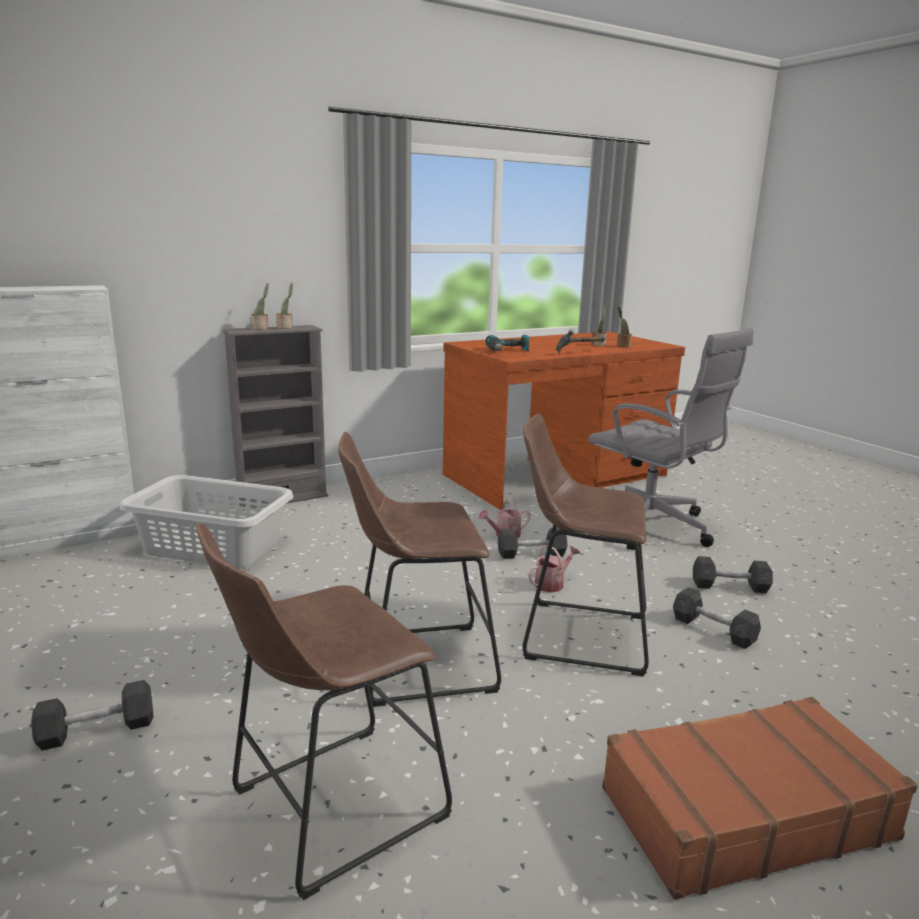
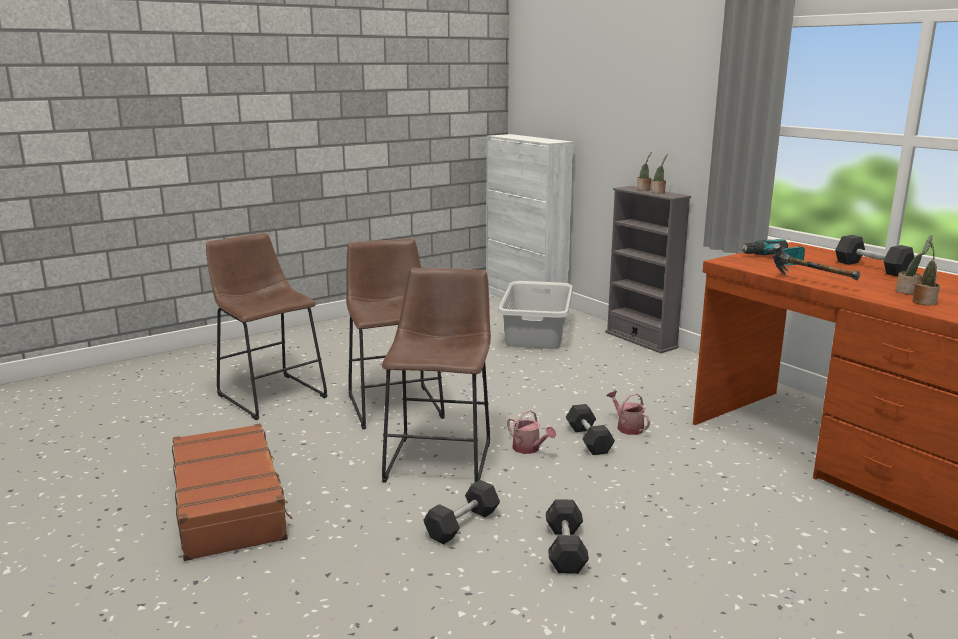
camera: 85 degrees right, 0 degrees up
(97, 730) = (334, 344): grey dumbbell -> grey dumbbell (871, 268)
(651, 527) = (715, 512): grey office chair -> none

